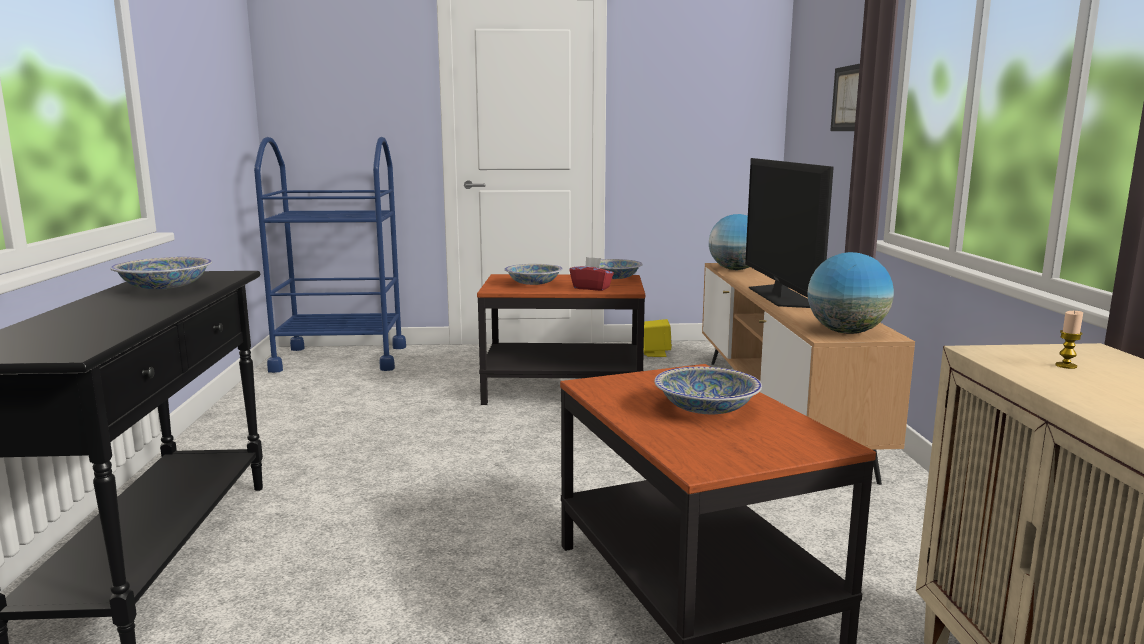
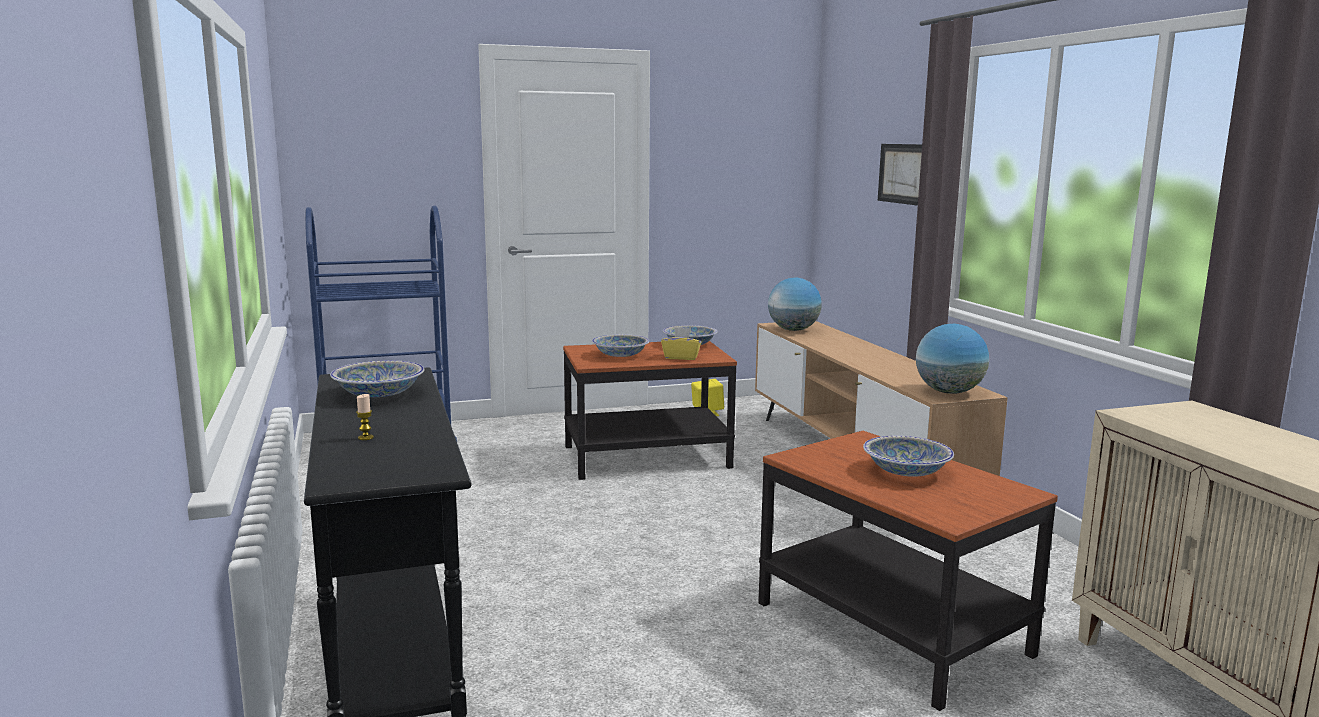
camera: 15 degrees left, 0 degrees up
(591, 288) = (681, 357): red tissue box -> yellow tissue box
(781, 296) = (862, 358): television -> none
(1066, 366) = (1189, 422): candle -> candle (365, 438)

